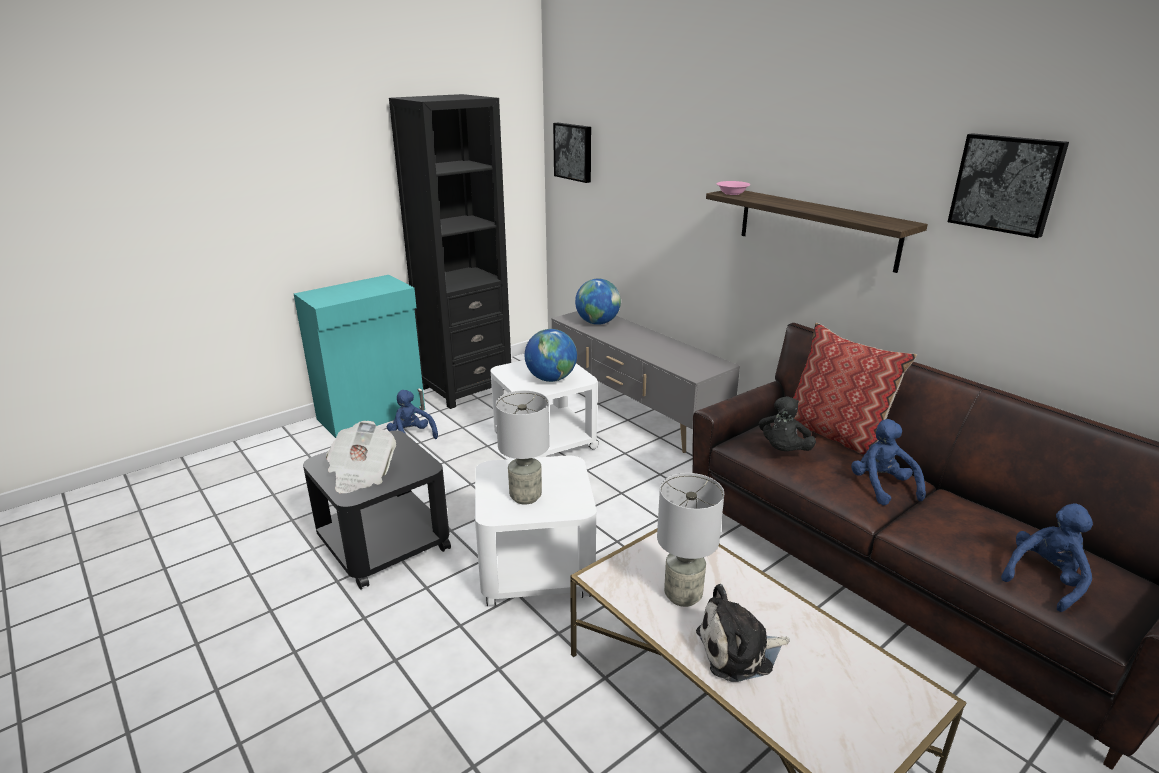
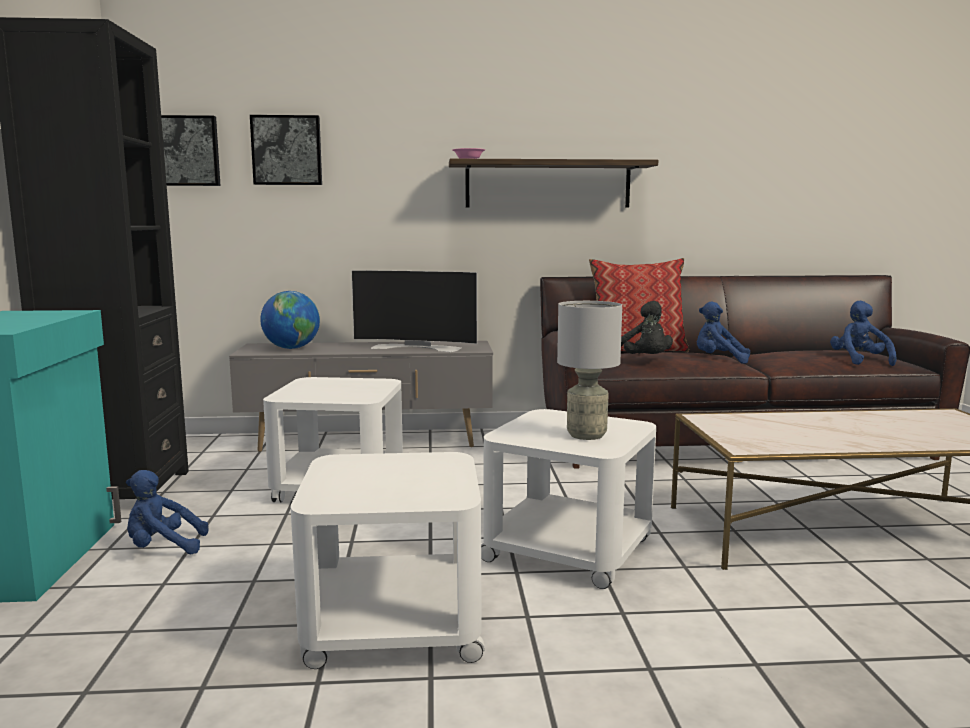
camera: 55 degrees left, 15 degrees down
(361, 473) = (403, 487): newspaper -> none
(384, 543) = (393, 623): black side table -> white side table
(551, 379) = (354, 388): globe -> none
(668, 353) = (417, 347): none -> television
(684, 596) = (795, 433): grey table lamp -> none
(739, 651) = (879, 435): plush toy -> none
(1006, 184) = (697, 123): picture -> picture (287, 150)

